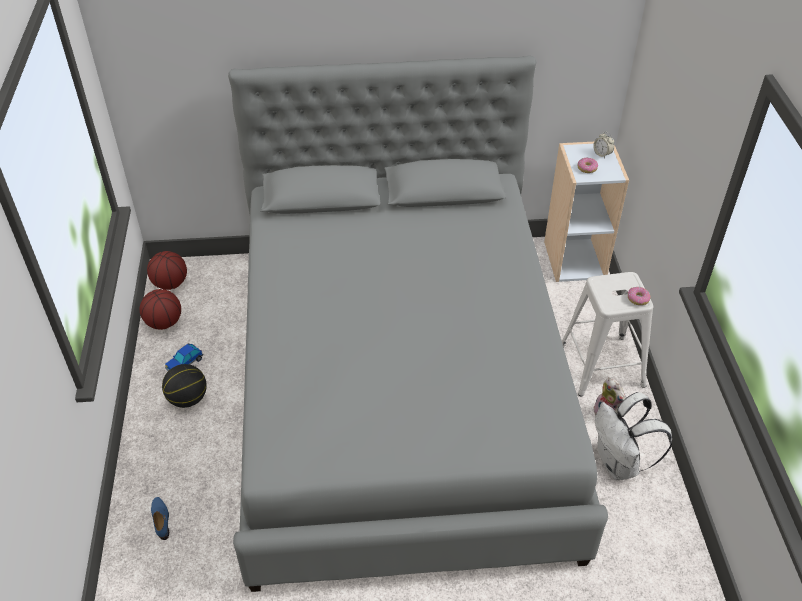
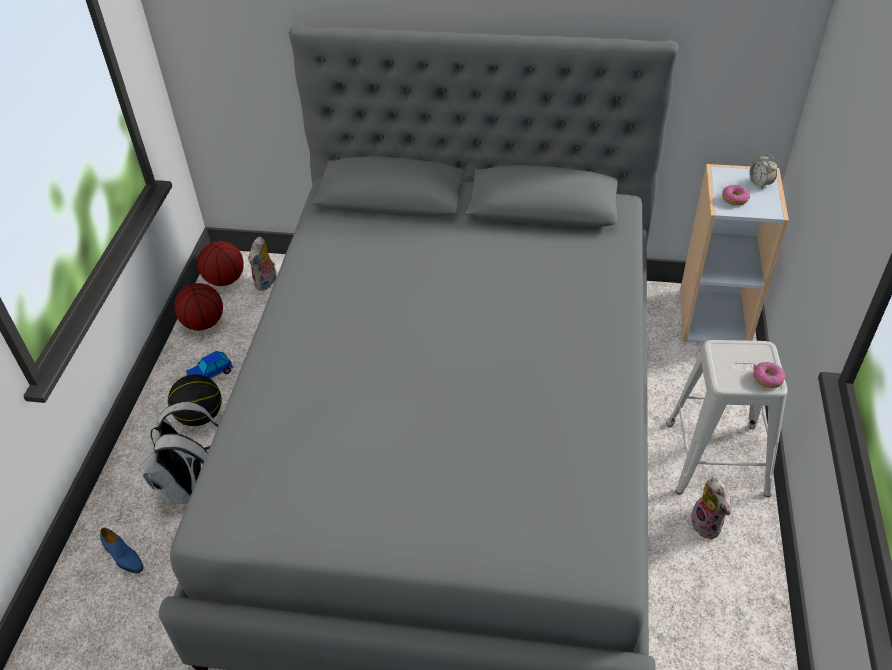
camera: 15 degrees right, 0 degrees up
(161, 519) = (123, 557): blue shoe -> blue shoe turned 135 degrees clockwise
(208, 281) = (267, 283): none -> plush toy
(620, 464) = (710, 595): white backpack -> white backpack (188, 487)

